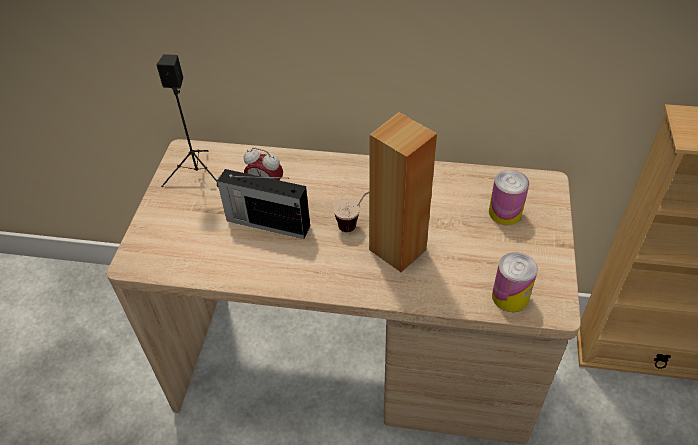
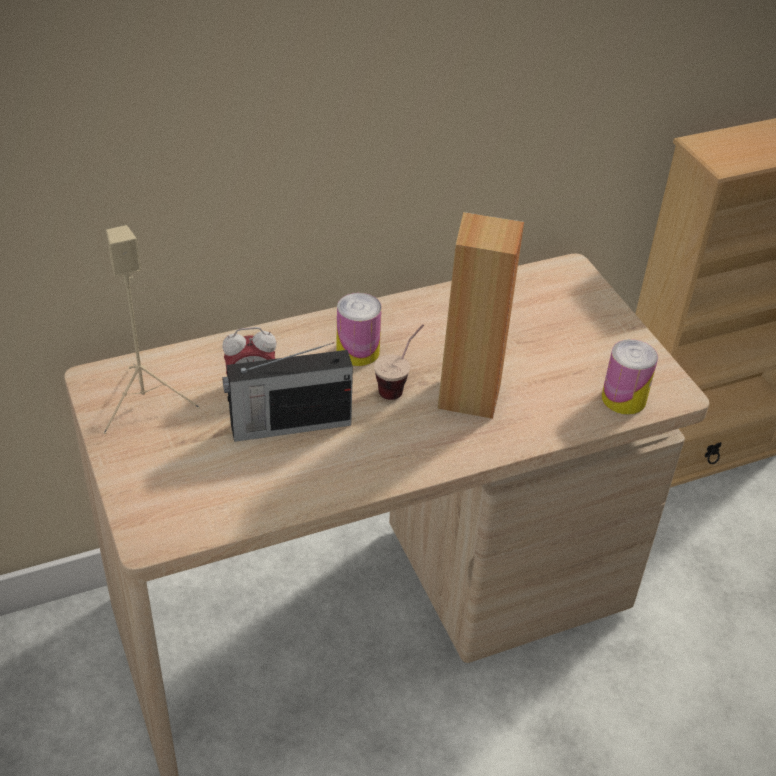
camera: 35 degrees left, 5 degrees down
(199, 175) = (146, 401): black speaker -> beige speaker
(505, 212) = (551, 315): can -> can (358, 351)

